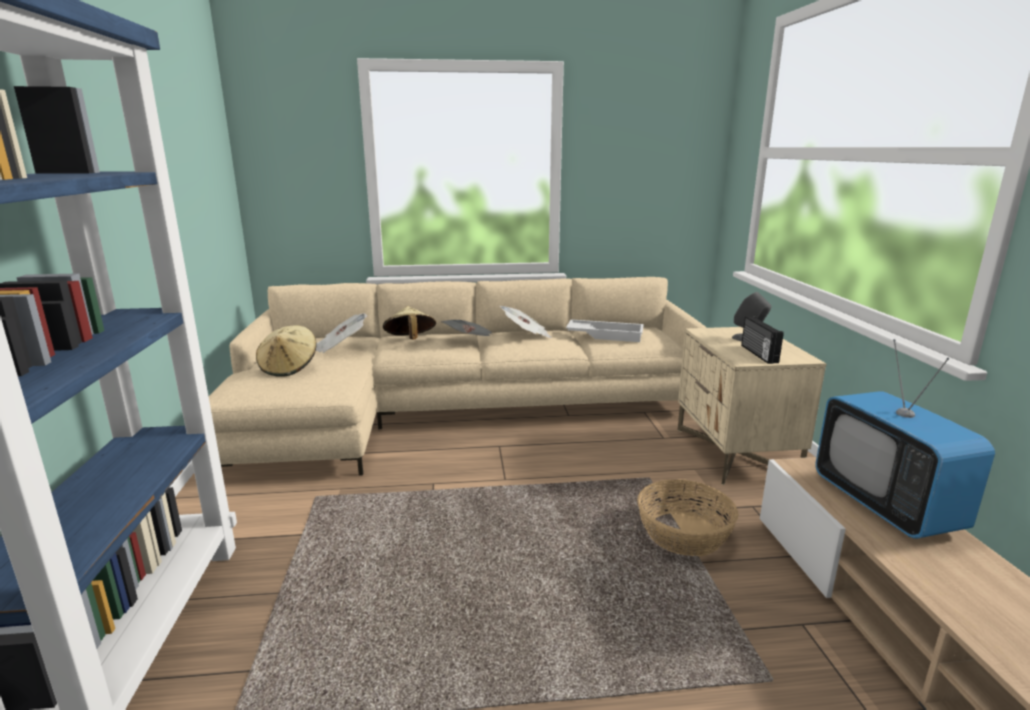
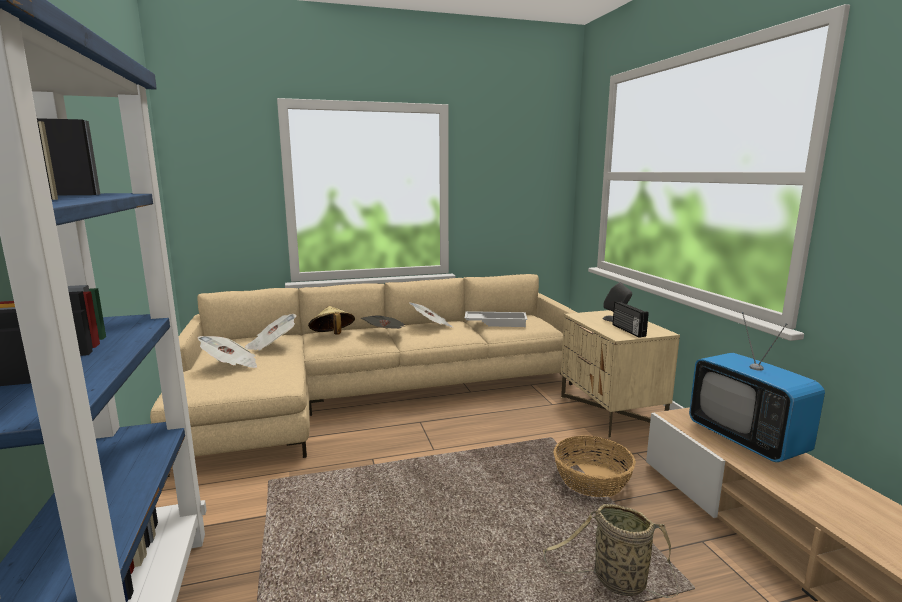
camera: 10 degrees left, 5 degrees down
(289, 368) = (231, 365): beige hat -> newspaper
(673, 659) = (615, 582): none -> basket

